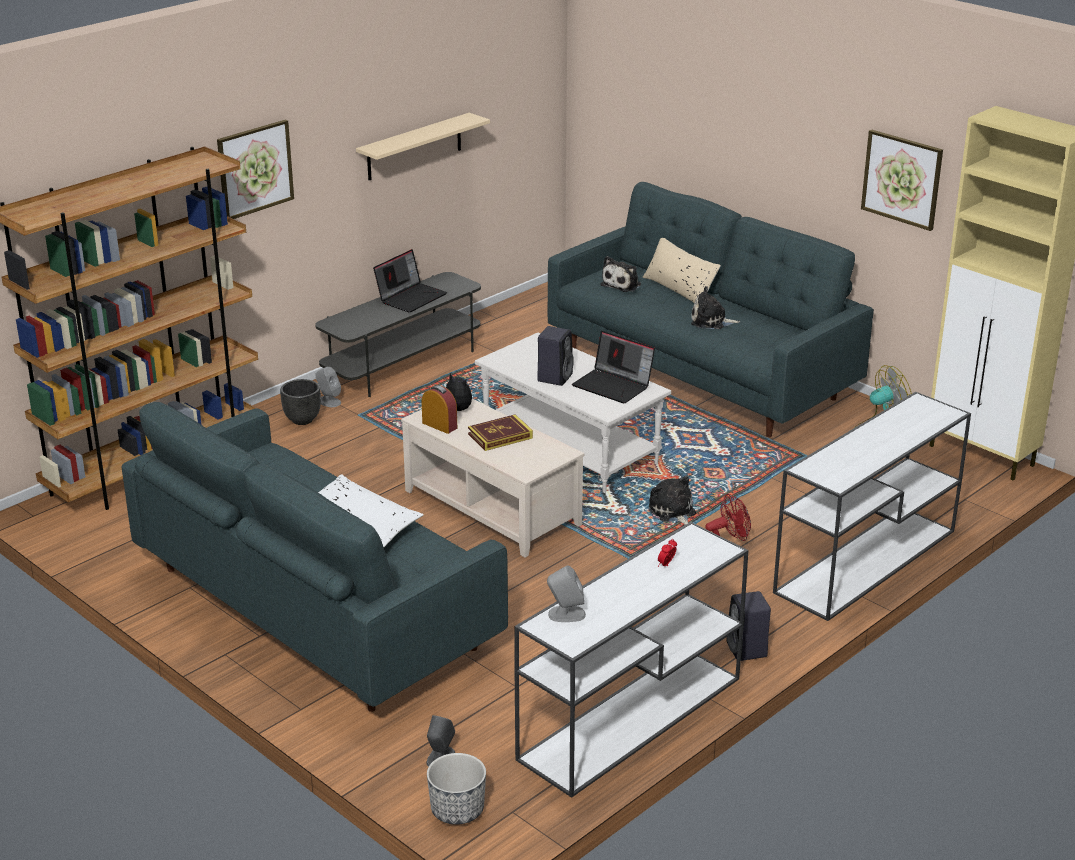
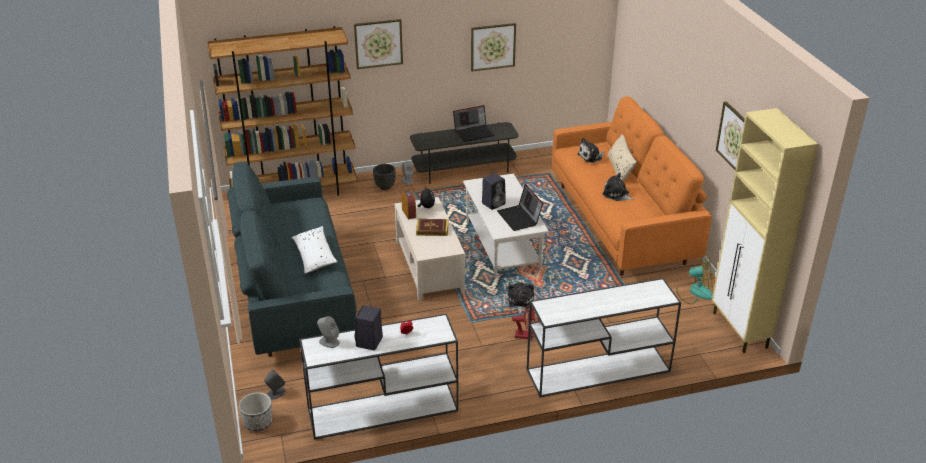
camera: 30 degrees right, 5 degrees up
(414, 147) = (492, 46): beige shelf -> picture
(701, 373) = (621, 223): grey sofa -> orange sofa
(747, 650) = (479, 397): black speaker -> black speaker (369, 342)

